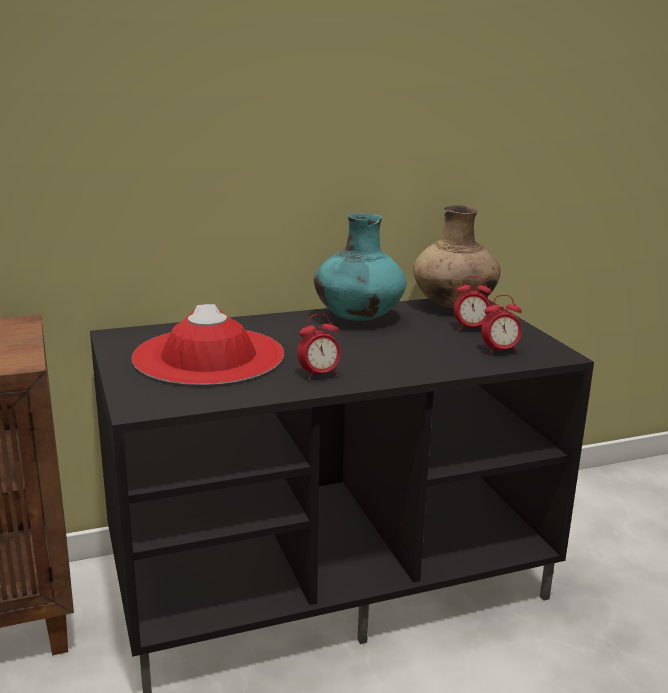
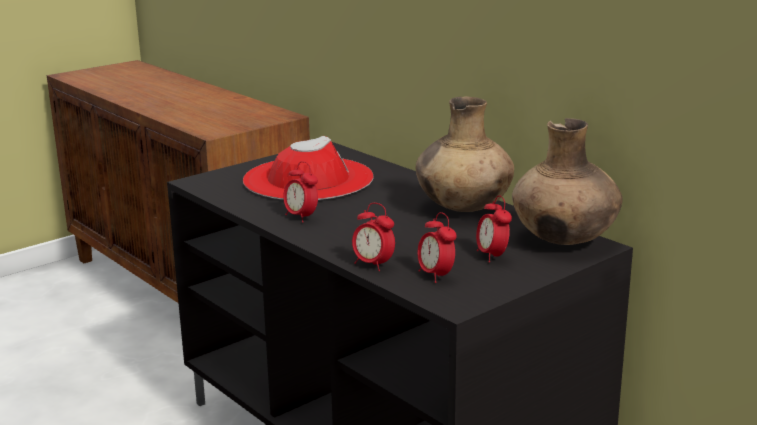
camera: 70 degrees right, 0 degrees up
(358, 318) = (463, 208): turquoise vase -> brown vase
(464, 367) = (373, 265): none -> alarm clock

